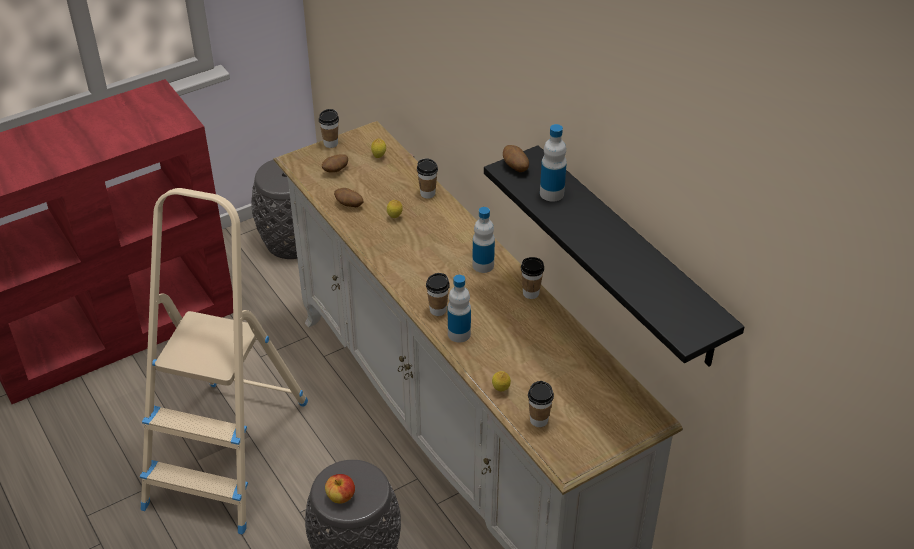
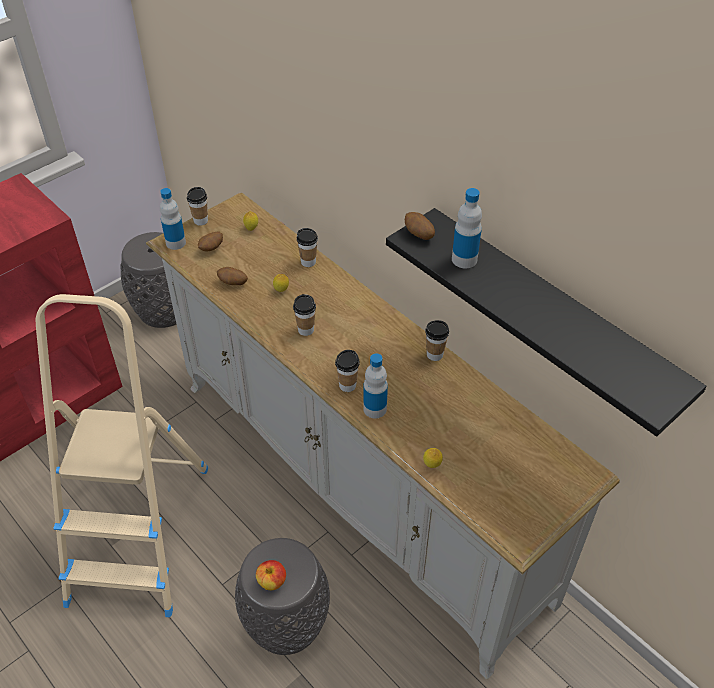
camera: 10 degrees left, 5 degrees up
(483, 265) = (380, 331): bottle -> bottle (176, 243)
(539, 420) = (478, 494): cup -> cup (306, 330)

